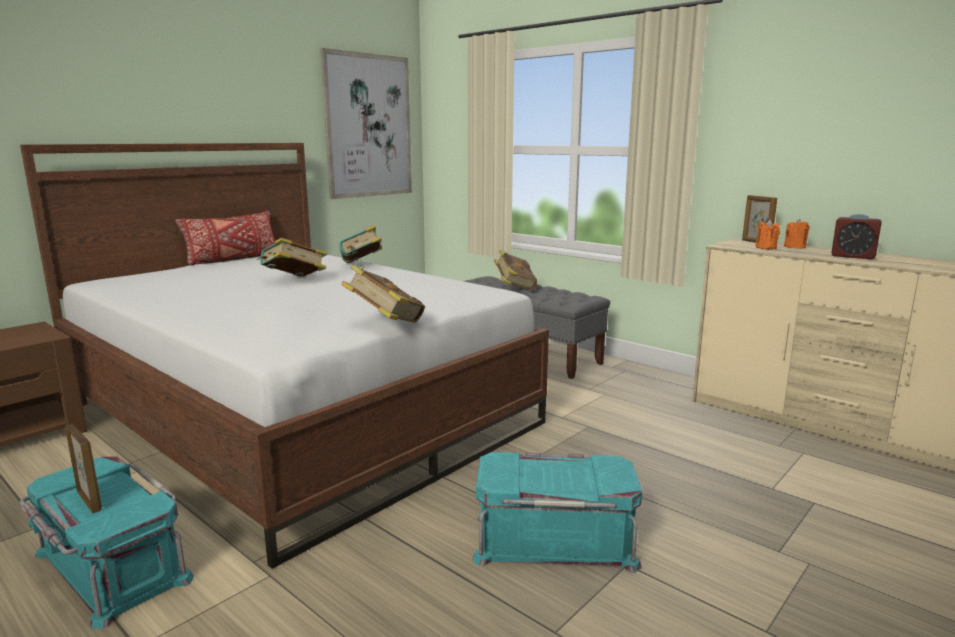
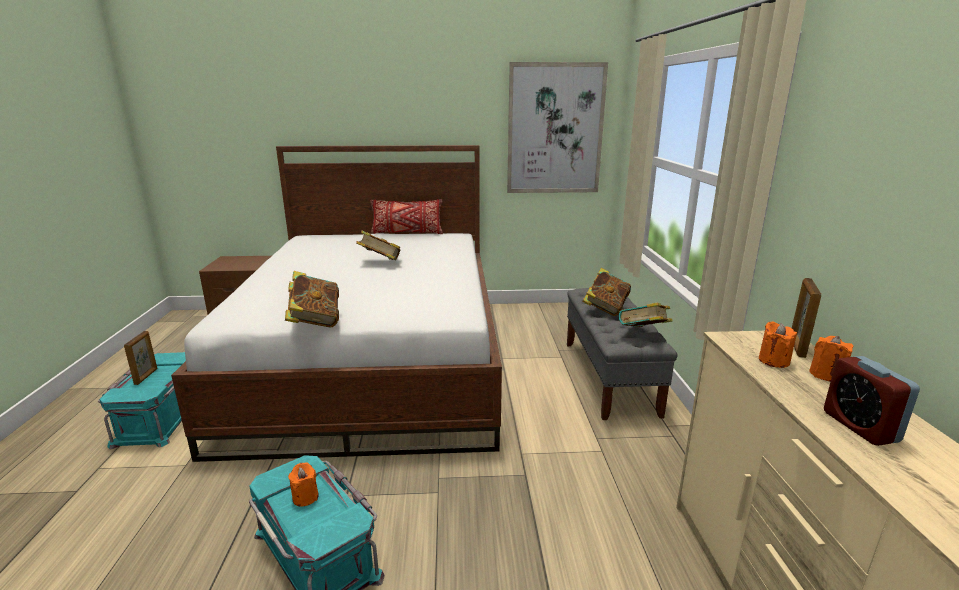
camera: 45 degrees right, 5 degrees up
(362, 265) = (457, 258): book -> book (643, 334)
(546, 475) = (305, 497): none -> orange candle

